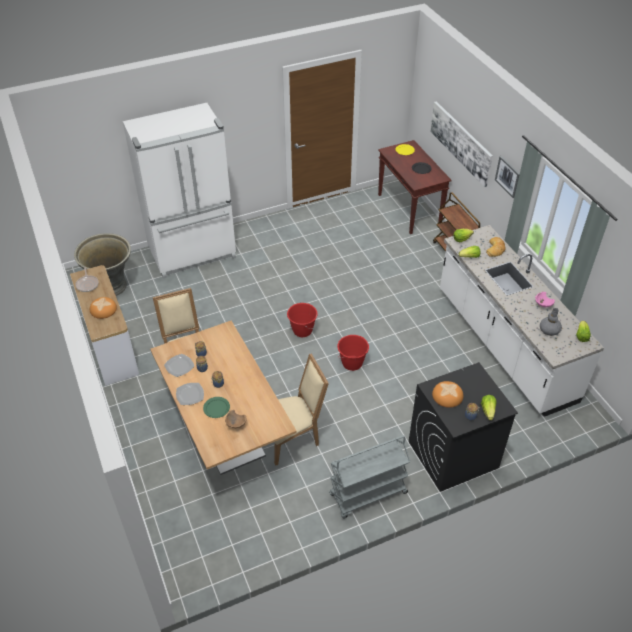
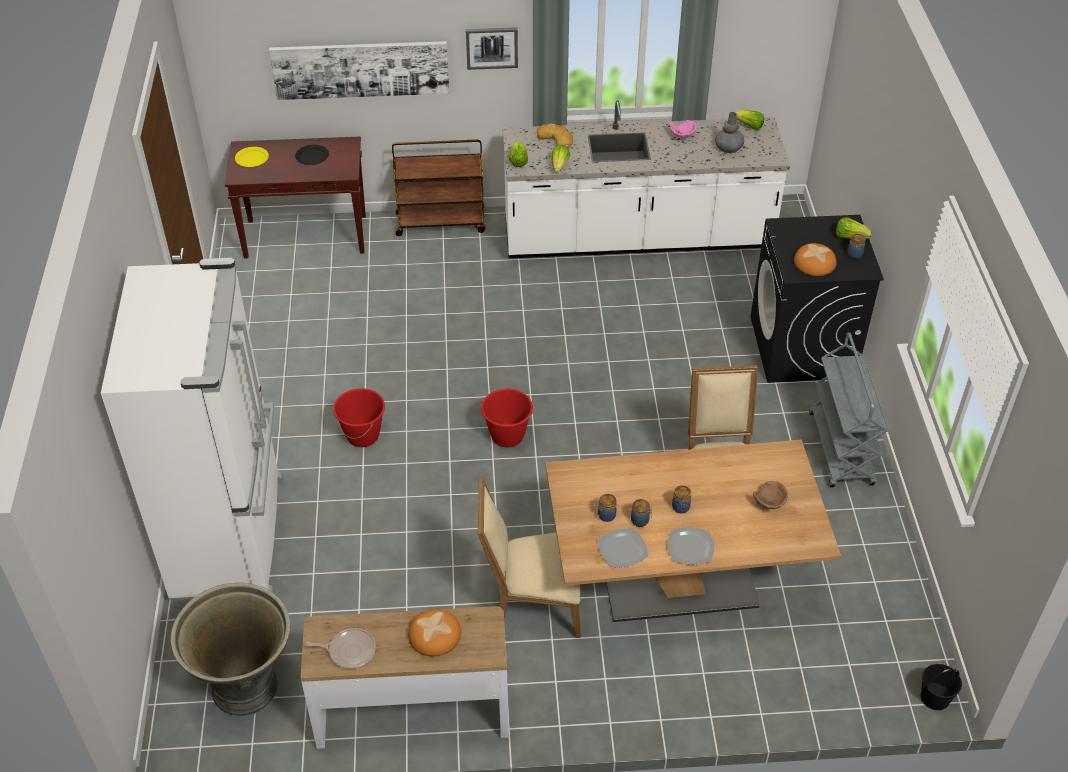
camera: 70 degrees left, 0 degrees up
(180, 582) = (934, 698): none -> black bucket
(216, 408) = (729, 519): green plate -> none
(352, 363) = (602, 398): red bucket -> red bucket (363, 435)

